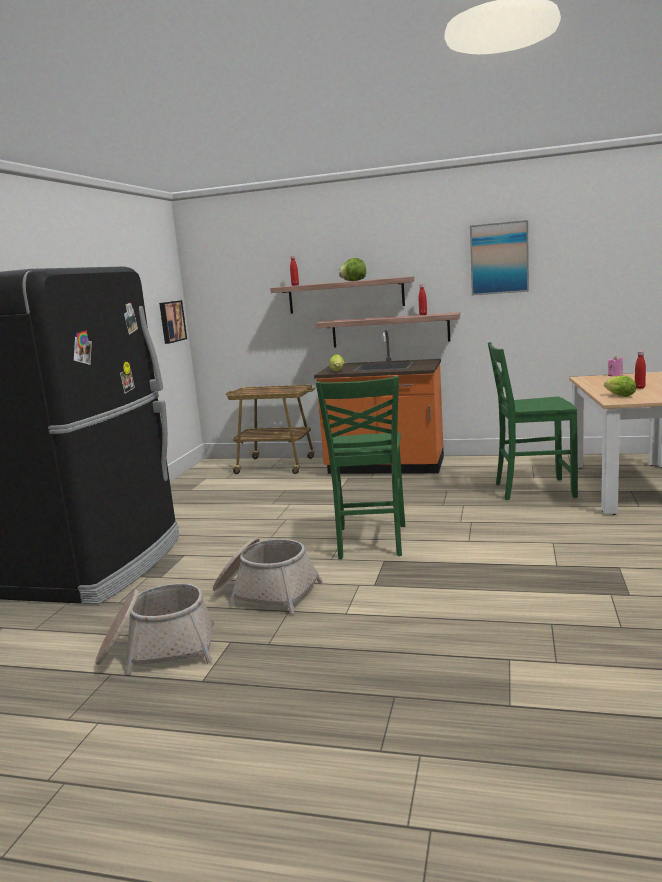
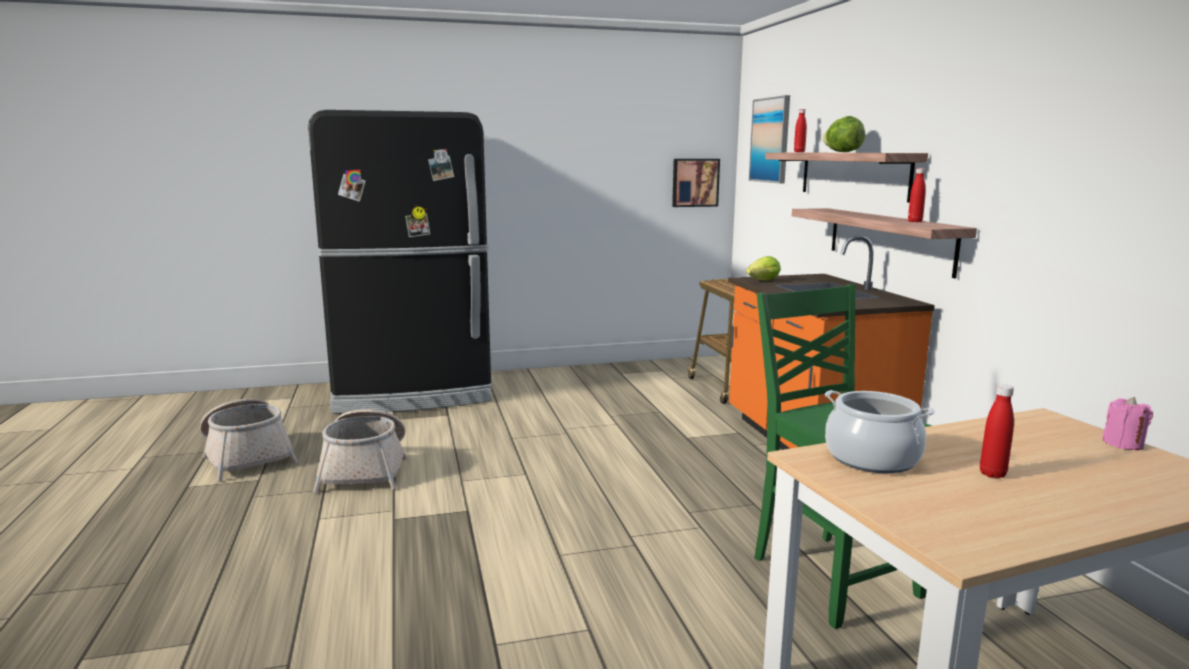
camera: 60 degrees right, 0 degrees up
(370, 542) = (521, 491): green chair -> none
(499, 258) = (1053, 130): picture -> picture (770, 140)
(618, 396) = (872, 458): lettuce -> cooking pot

